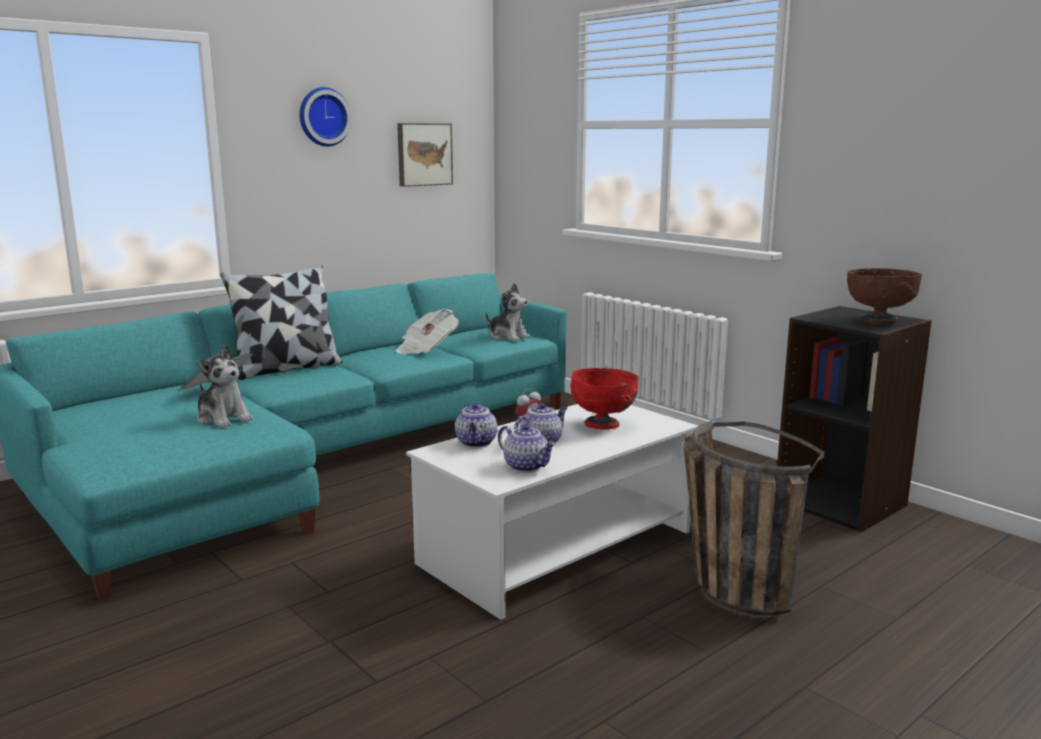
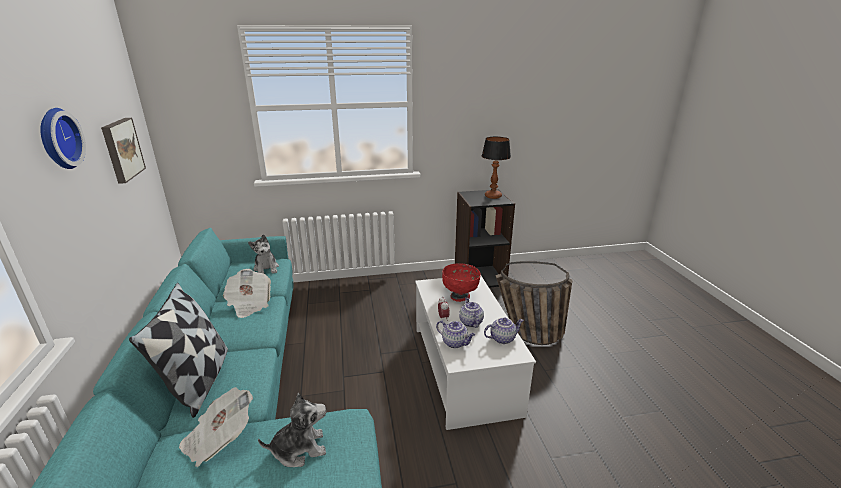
camera: 60 degrees left, 10 degrees up
(508, 337) = (266, 268): plush toy -> plush toy turned 90 degrees clockwise
(879, 321) = (493, 196): brown bowl -> table lamp

